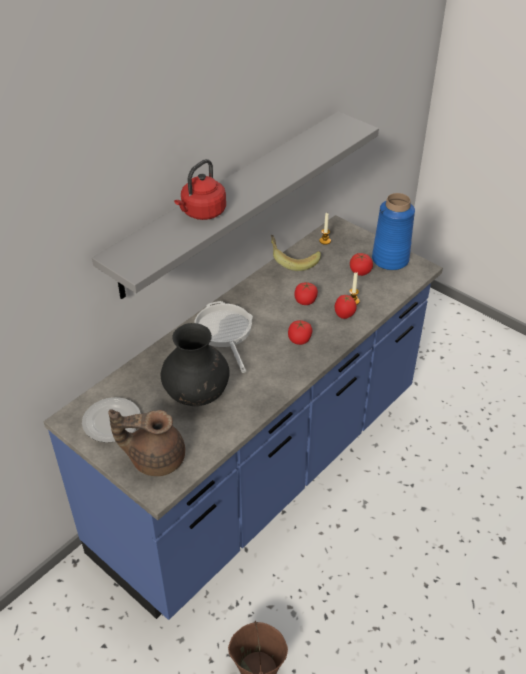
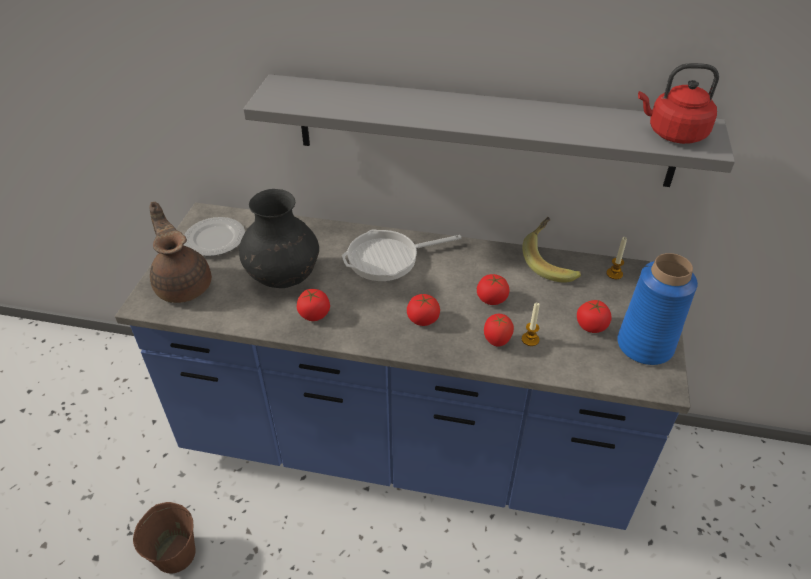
camera: 60 degrees right, 0 degrees up
(202, 213) = (397, 102): red kettle -> red kettle (673, 133)
(224, 332) = (388, 258): frying pan -> frying pan turned 150 degrees counterclockwise
(252, 391) = (314, 314): none -> tomato

